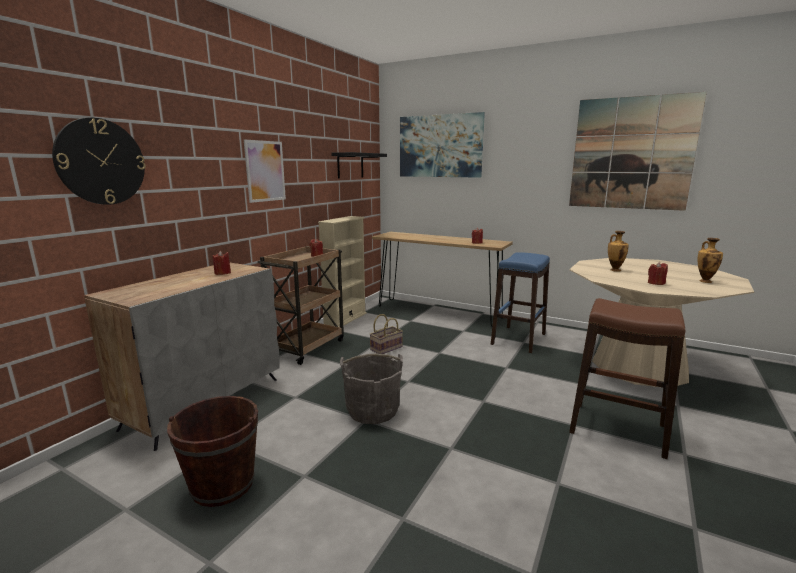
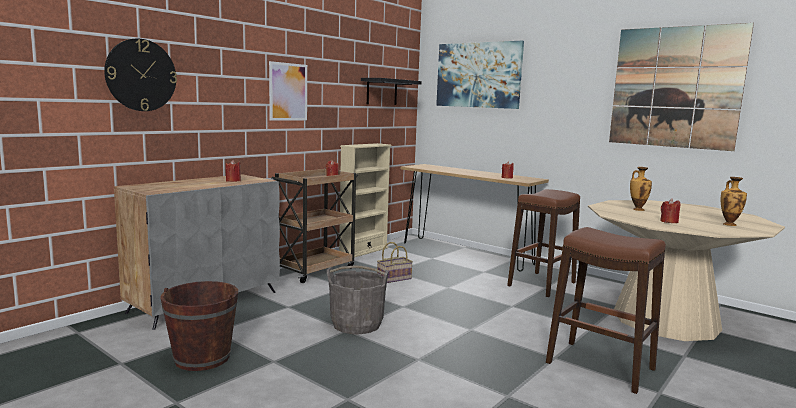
camera: 10 degrees right, 5 degrees down
(518, 339) = (541, 284): blue stool -> brown stool

